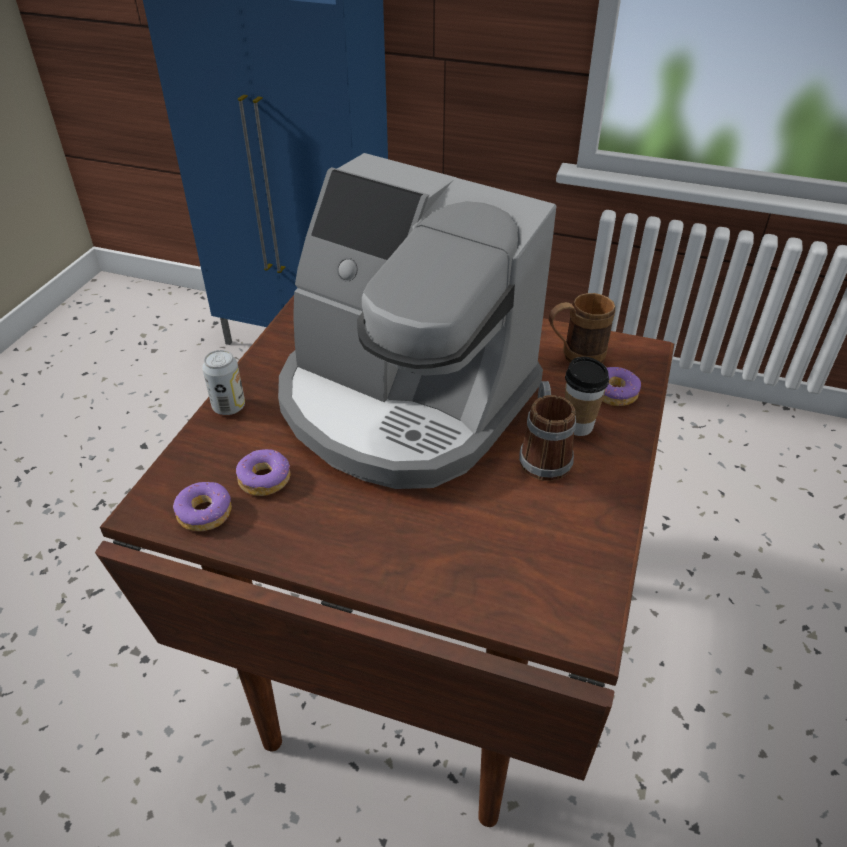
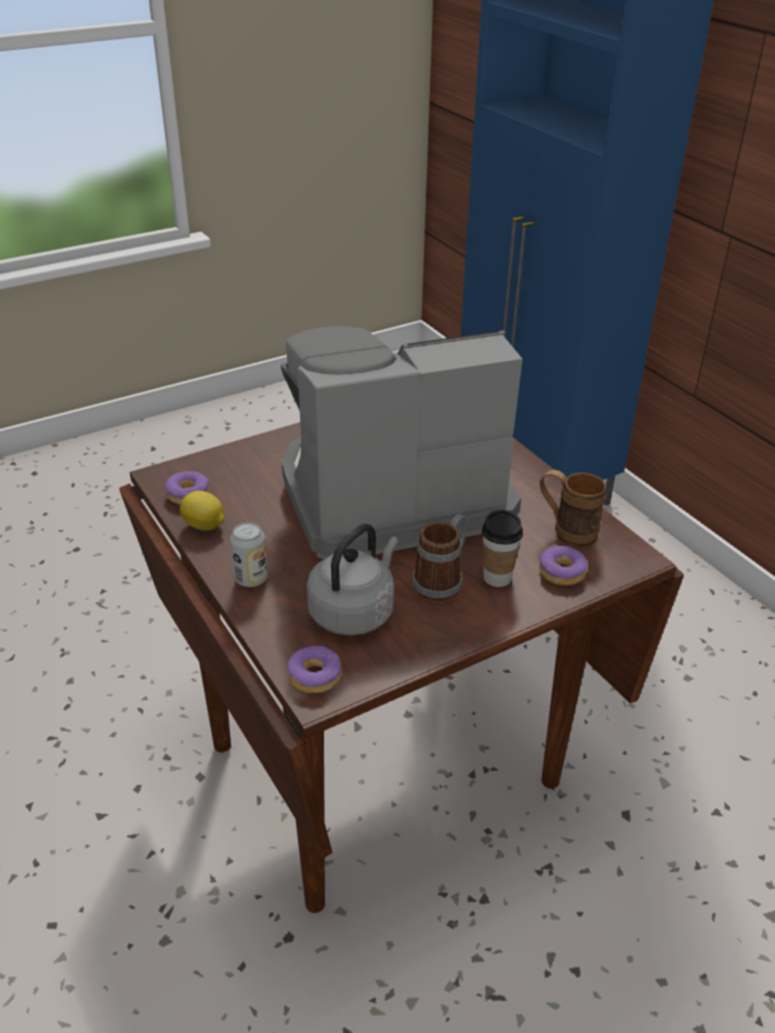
camera: 40 degrees right, 5 degrees down
(229, 407) = (276, 441): can -> can (251, 579)
(264, 479) = (243, 494): donut -> donut (315, 676)
(266, 536) = (205, 526): none -> lemon
(403, 403) = (390, 496): coffee machine -> coffee machine turned 90 degrees clockwise
(513, 531) = (354, 611): none -> grey kettle

